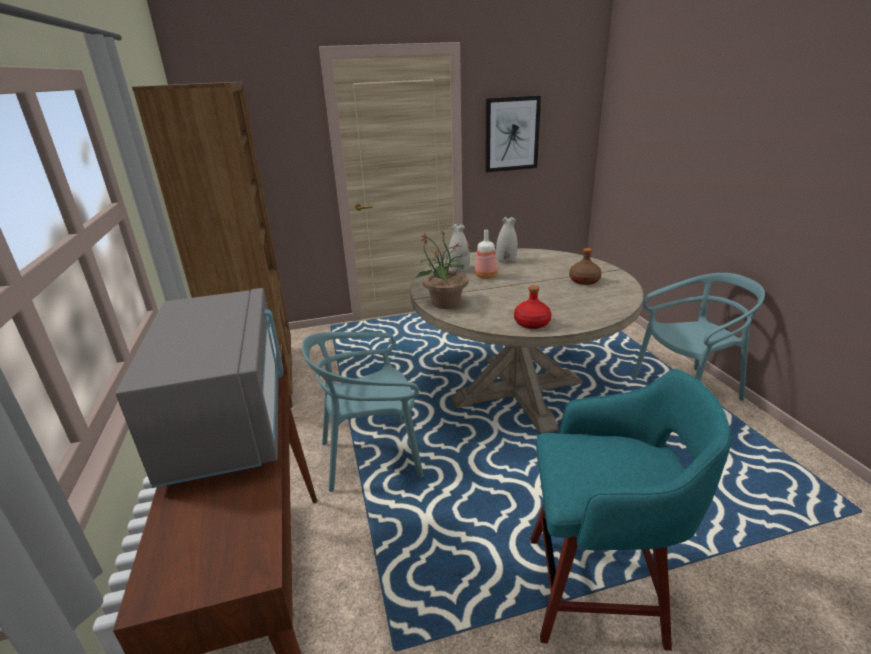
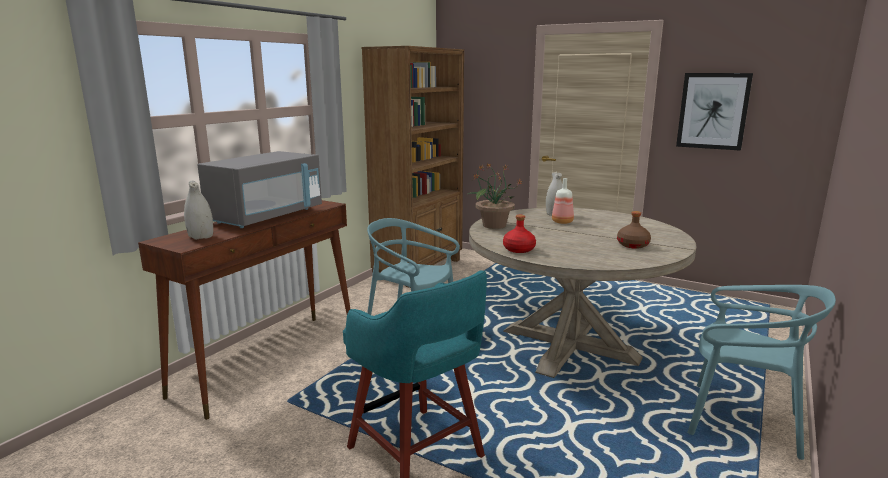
camera: 45 degrees right, 10 degrees down
(506, 260) = (606, 219): white vase -> white vase (201, 237)

